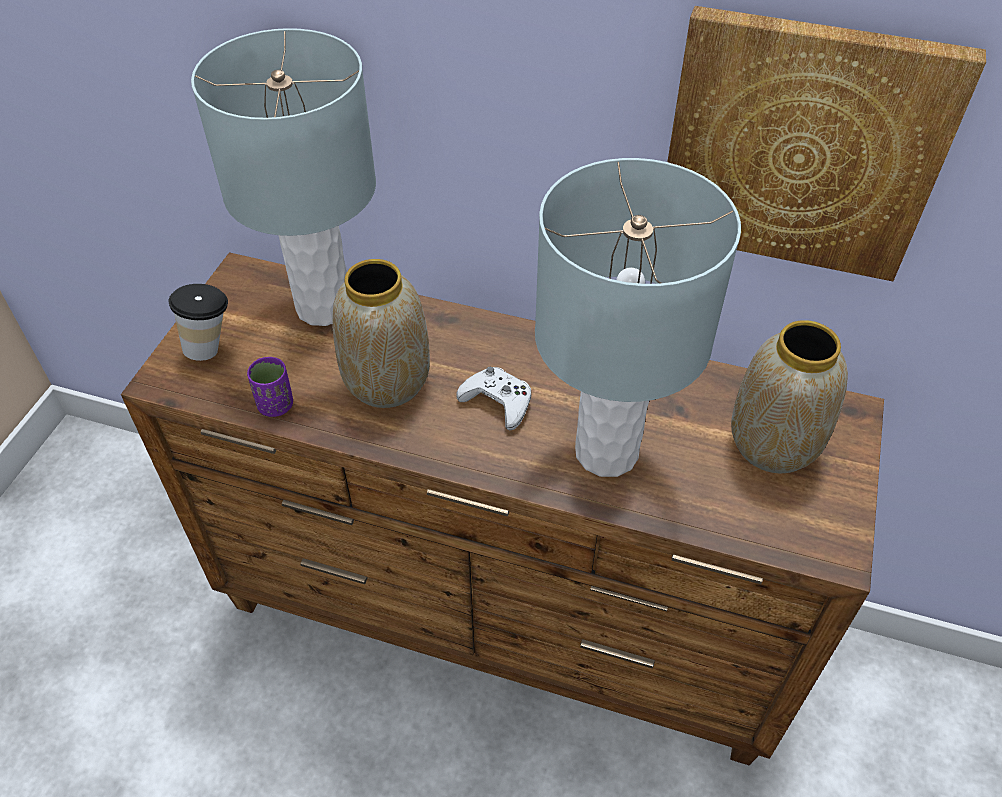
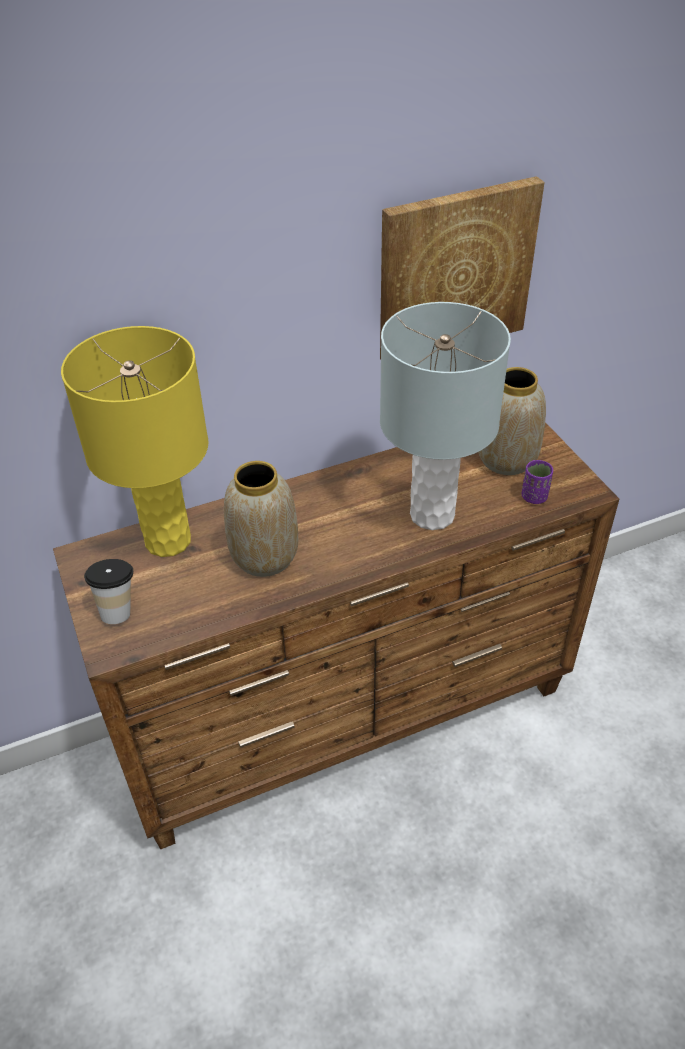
camera: 40 degrees left, 5 degrees down
(276, 405) = (210, 614): purple cup -> purple cup (534, 497)
(324, 306) = (168, 540): grey table lamp -> yellow table lamp
(498, 402) = (344, 527): white game controller -> none

